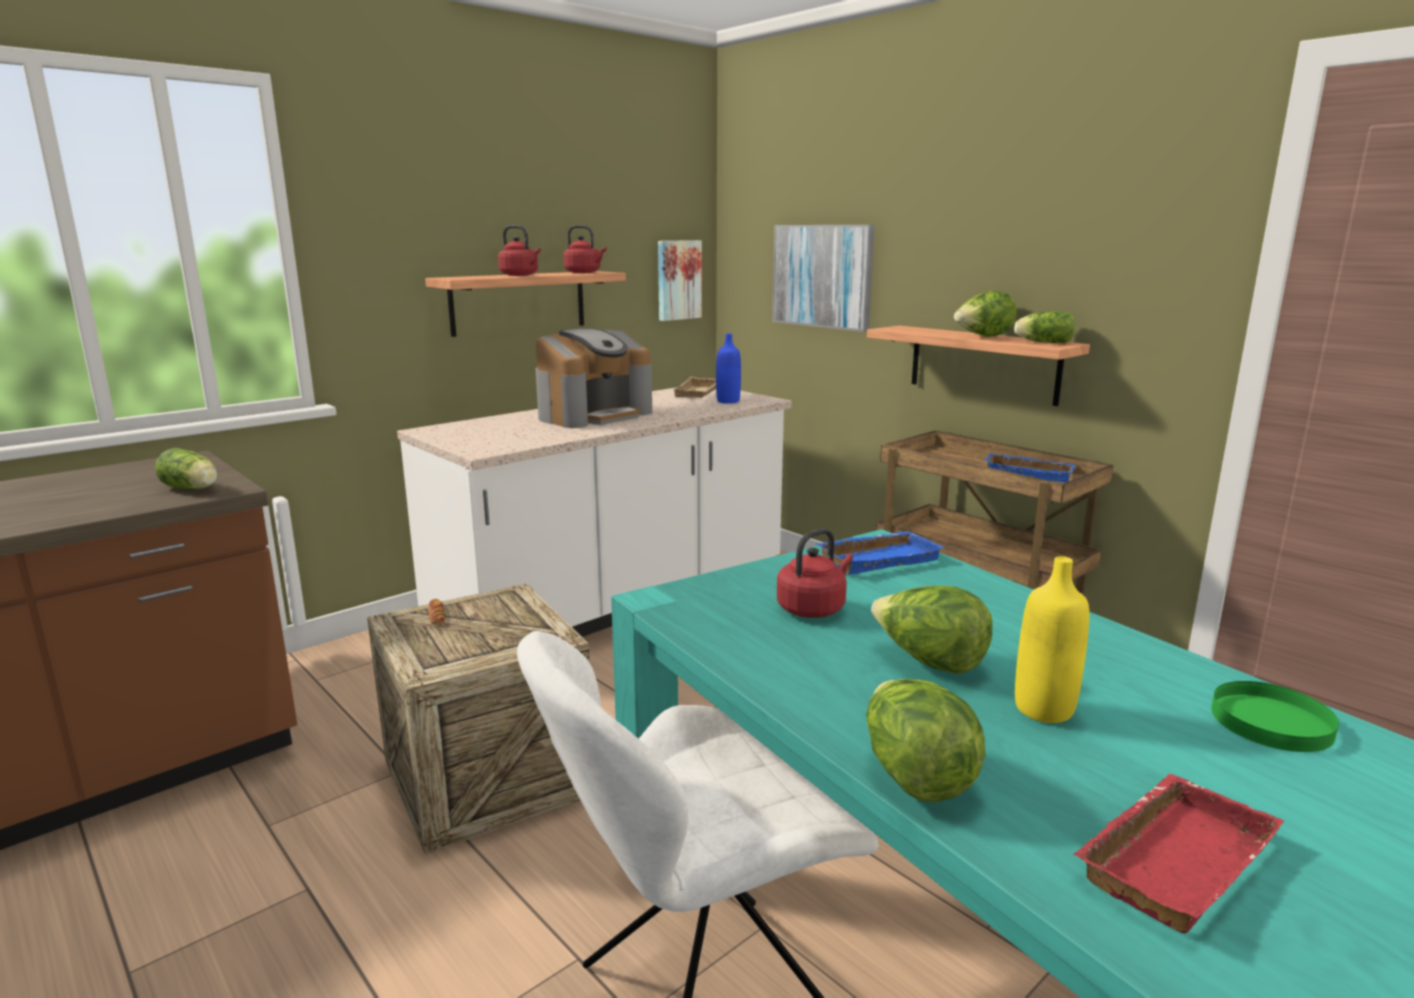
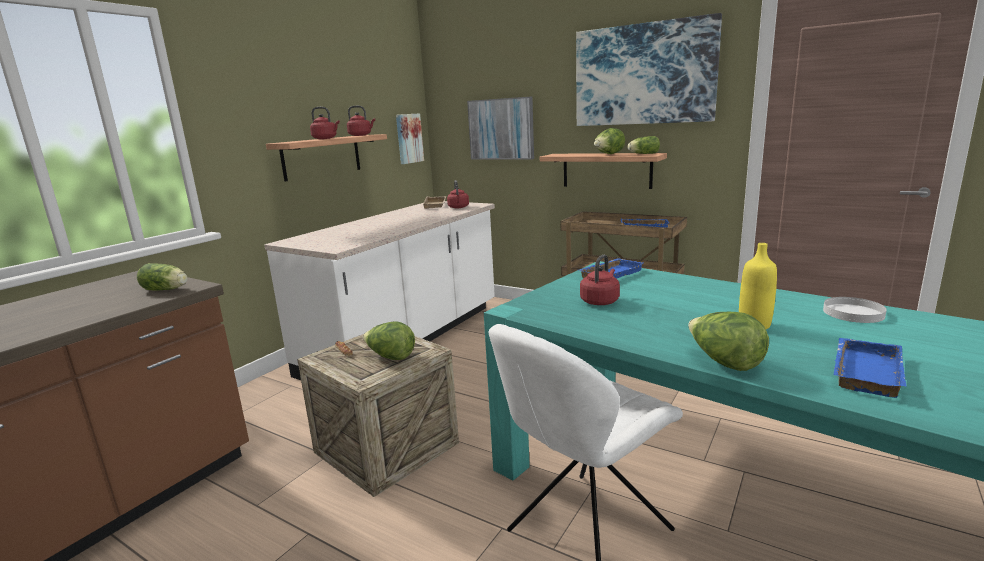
camera: 15 degrees left, 0 degrees up
(594, 415) = (385, 222): coffee machine -> none
(728, 401) = (458, 207): blue bottle -> red kettle
(929, 662) = (682, 315): lettuce -> lettuce (390, 357)
(1061, 199) = (644, 74): none -> picture
(1171, 857) = (863, 371): red tray -> blue tray
(1271, 722) = (853, 313): green plate -> white plate

